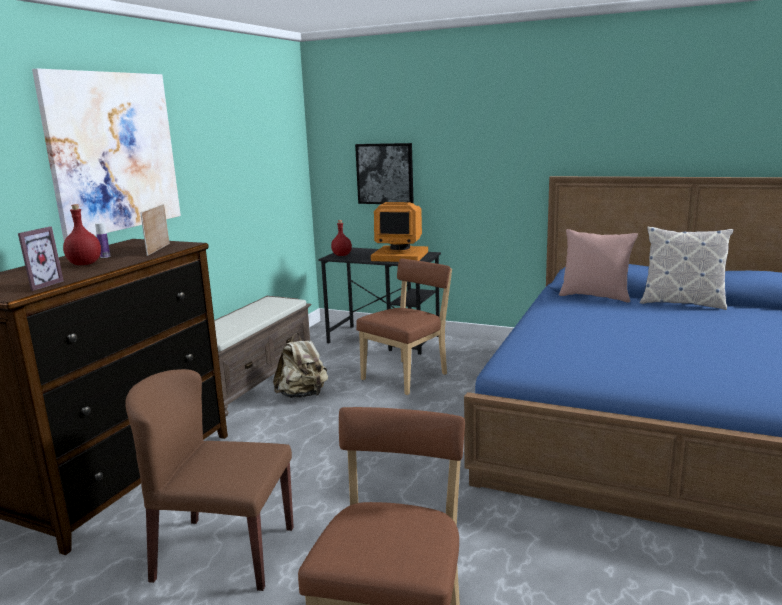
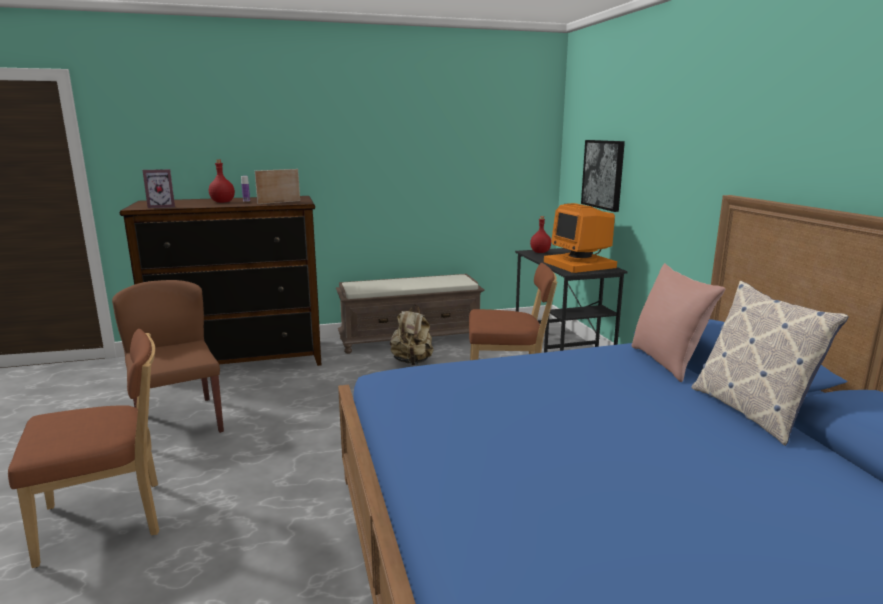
camera: 50 degrees right, 0 degrees up
(113, 152) = (304, 128): picture -> none

